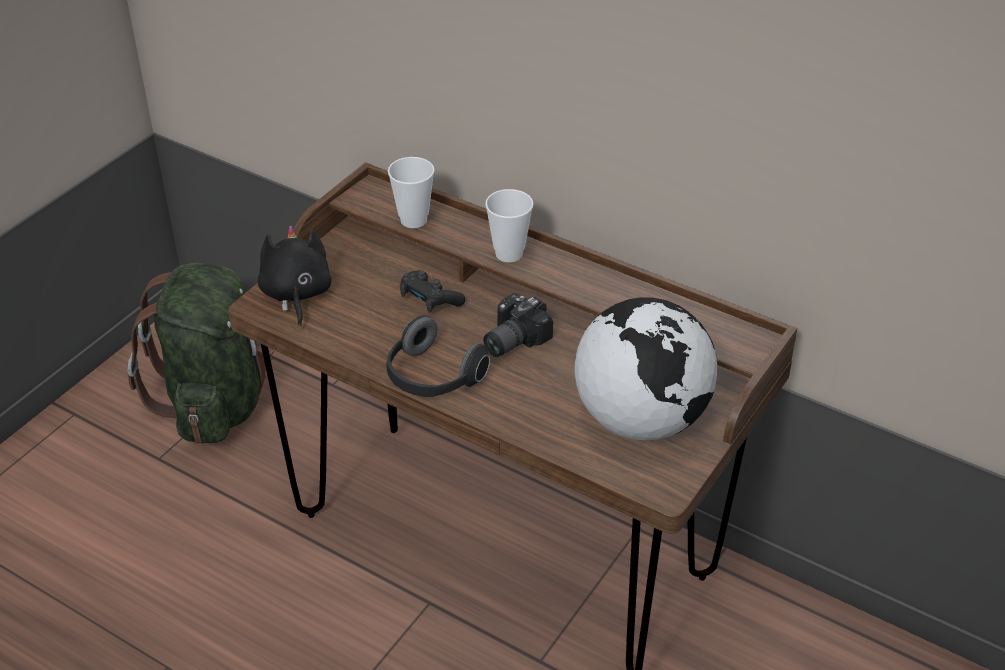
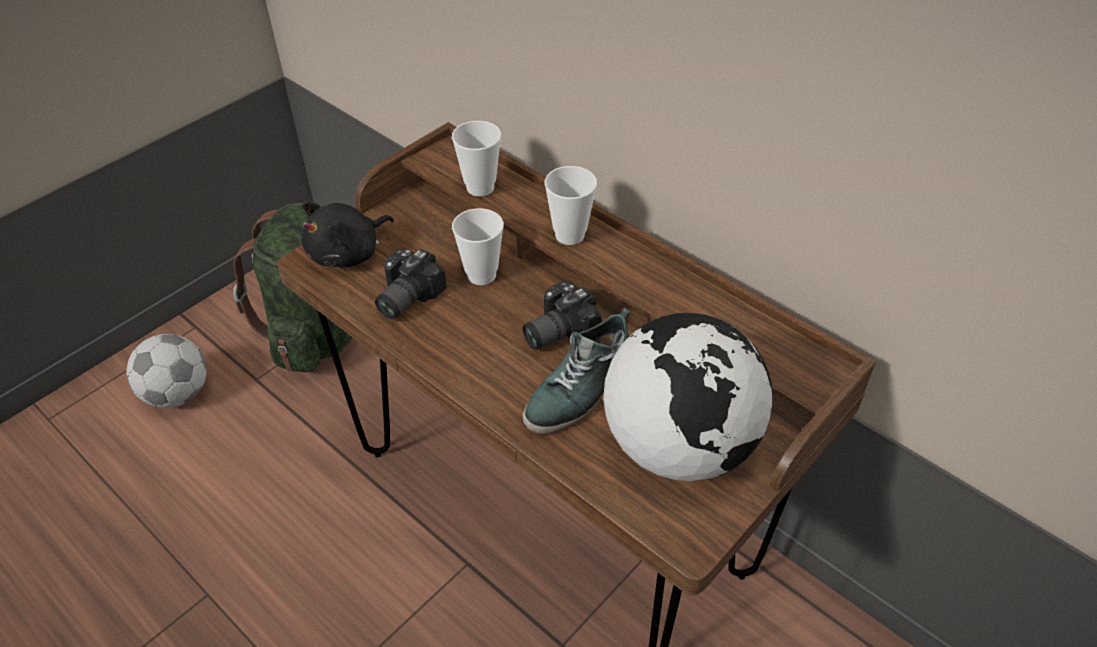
camera: 10 degrees right, 5 degrees up
(75, 483) = (178, 393): none -> football
(296, 294) = (348, 253): black plush toy -> black plush toy turned 135 degrees counterclockwise
(361, 327) = (404, 297): none -> camera
(429, 300) = (481, 275): black game controller -> cup
(432, 378) = (461, 365): headphones -> none
(545, 385) = (580, 389): none -> shoe

